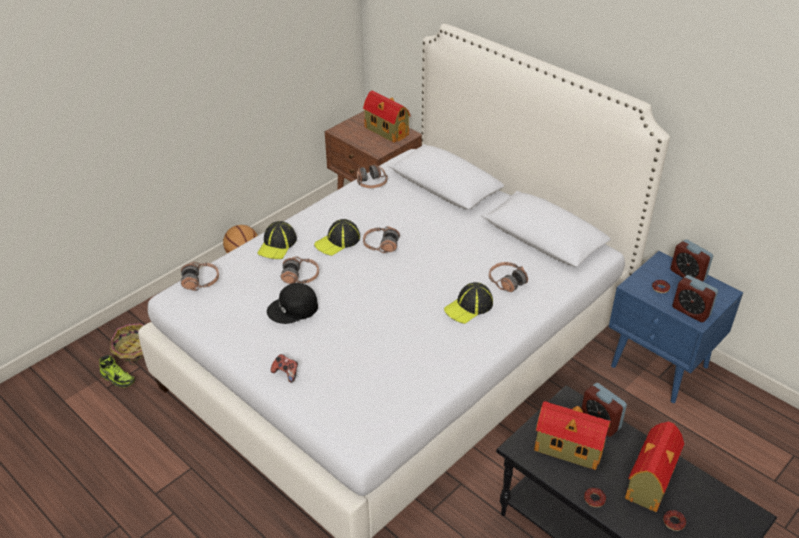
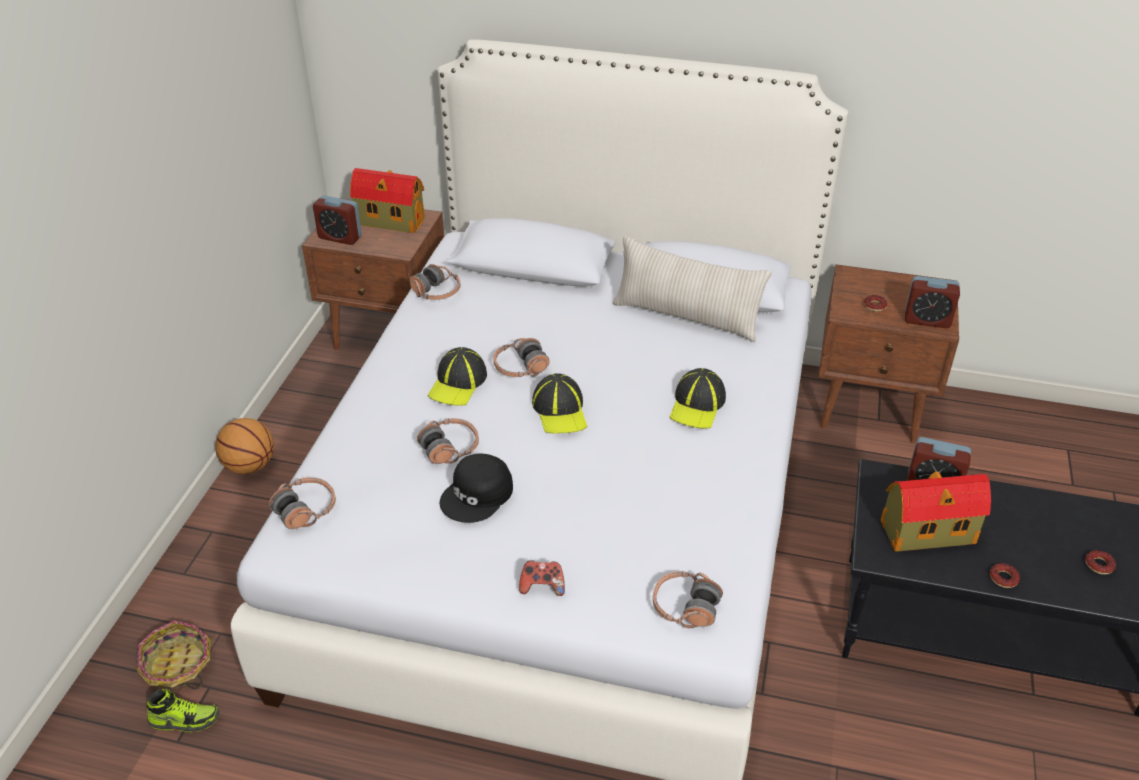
camera: 30 degrees left, 0 degrees up
(277, 245) = (376, 417): cap -> cap (560, 411)
(507, 281) = (713, 357): headphones -> headphones (685, 607)
(513, 249) = (686, 317): none -> beige pillow
(649, 483) = (1039, 532): toy house -> none
(660, 367) = (871, 408): blue nightstand -> brown nightstand
(687, 275) = (888, 281): alarm clock -> alarm clock (340, 237)

